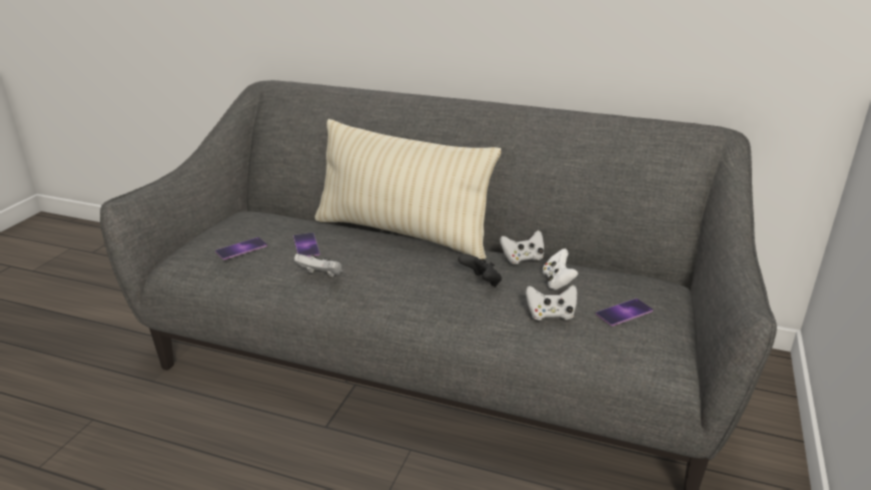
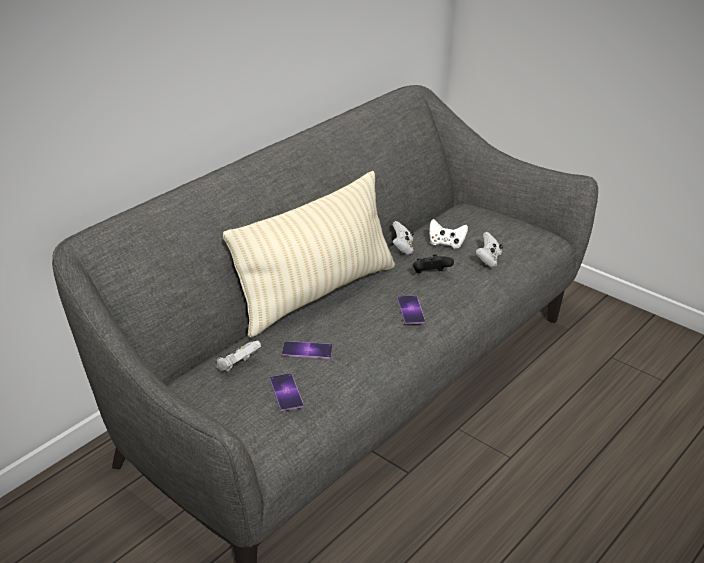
camera: 70 degrees left, 5 degrees up
(321, 276) = (371, 351): white game controller -> white game controller (237, 366)
(624, 312) = (499, 232): phone -> phone (410, 310)

